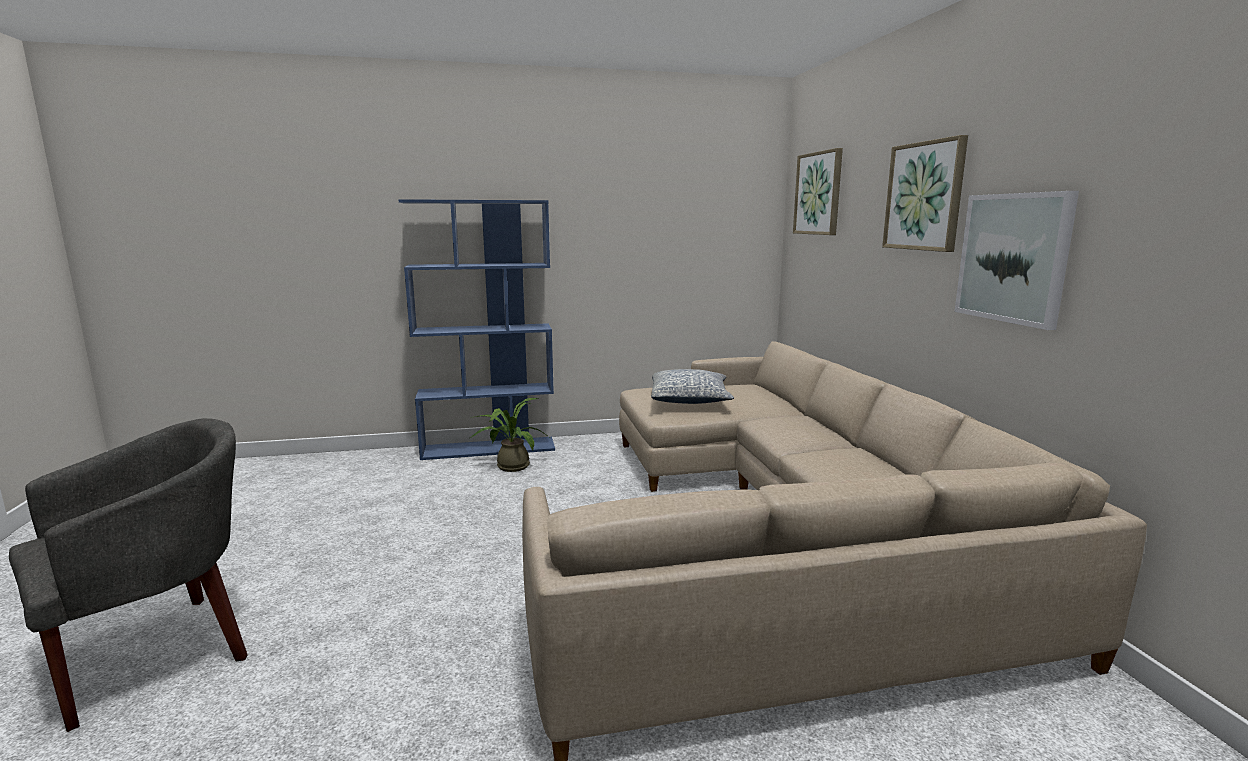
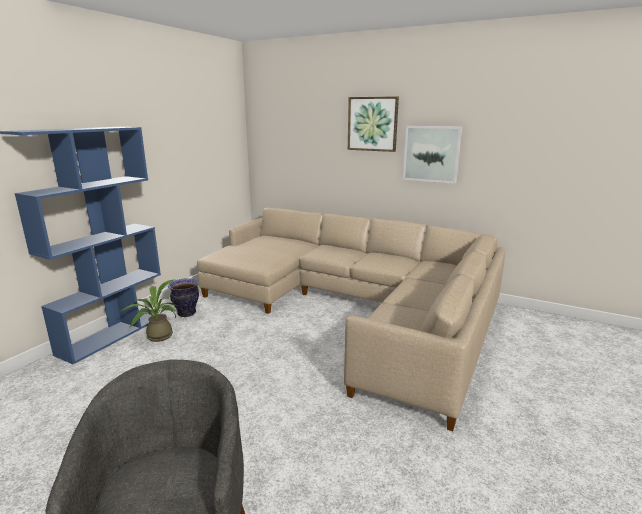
camera: 50 degrees left, 5 degrees up
(575, 455) = (186, 313): none -> vase
(690, 400) = (258, 253): pillow -> none
(818, 193) = (282, 117): picture -> none

